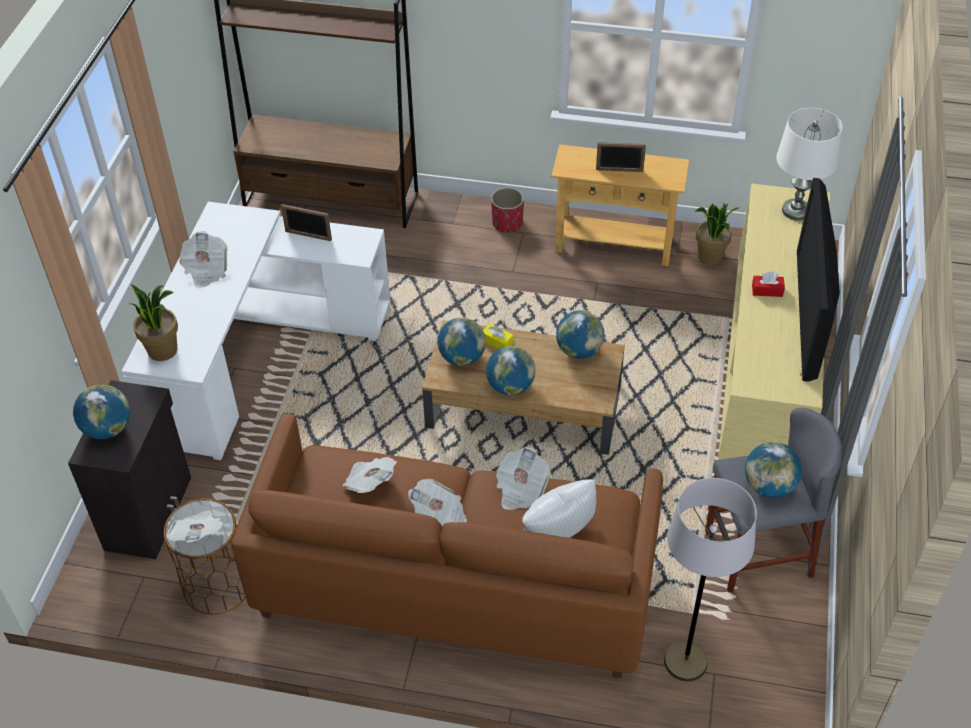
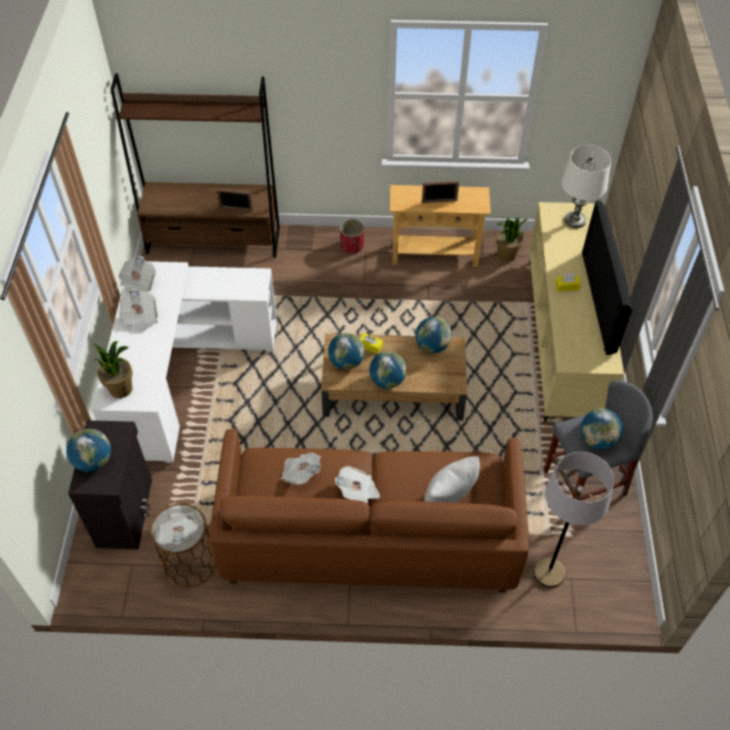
camera: 10 degrees left, 5 degrees up
(308, 236) = (213, 280): picture frame -> picture frame (236, 209)
(521, 489) = (414, 463): newspaper -> newspaper (138, 285)
(767, 290) = (567, 286): red tissue box -> yellow tissue box

